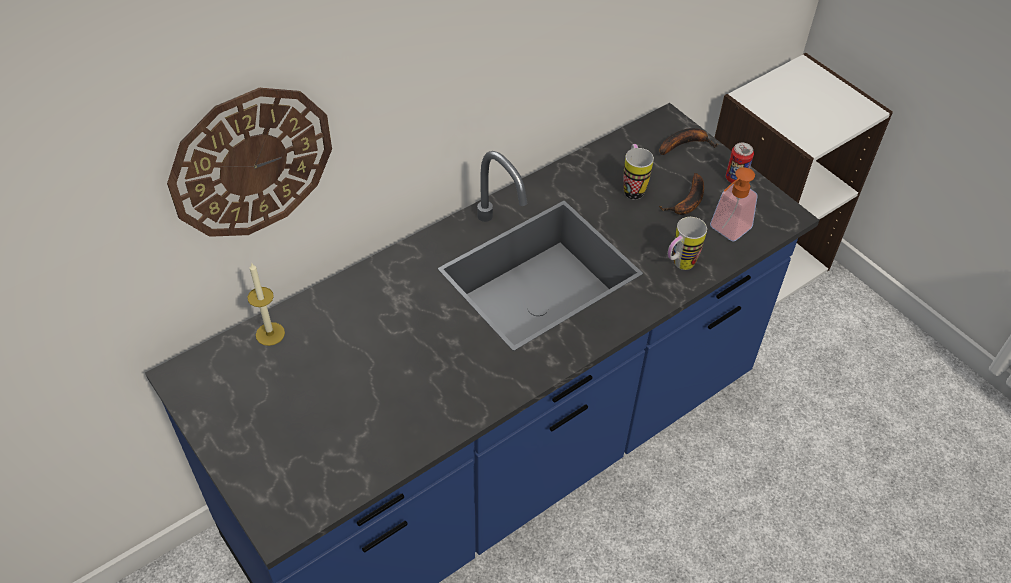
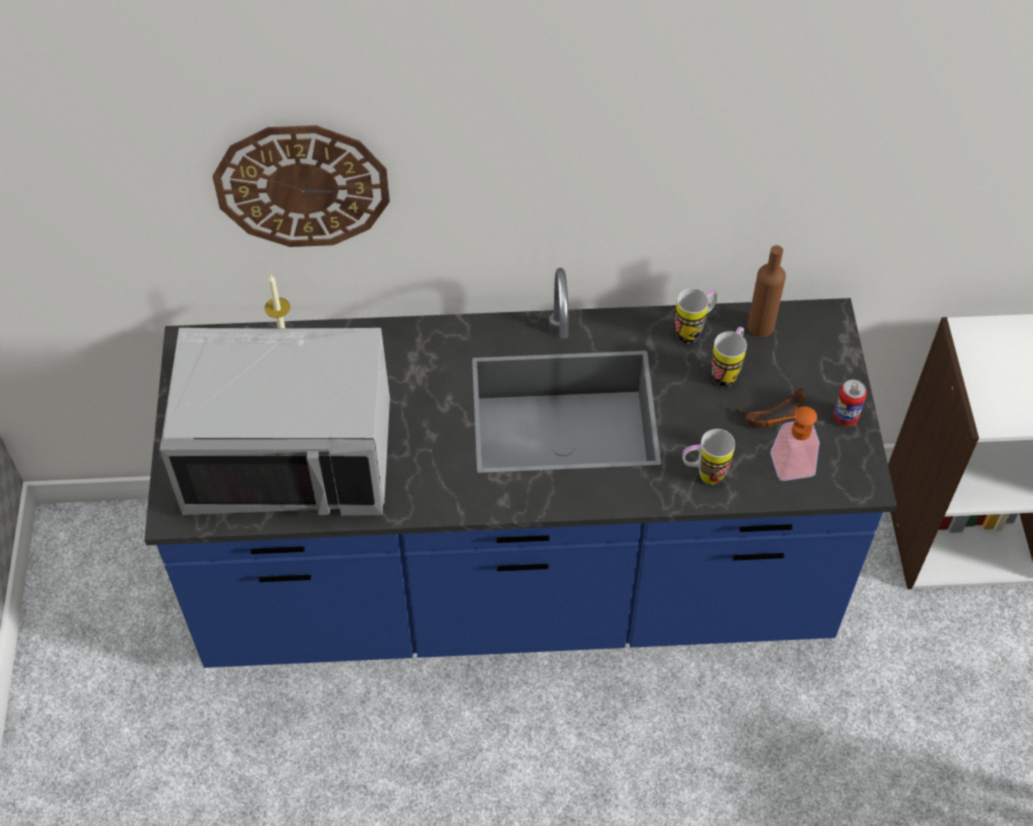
camera: 35 degrees right, 5 degrees up
(346, 418) = (290, 454): none -> grey microwave
(585, 171) = (694, 331): none -> mug
(628, 147) = (760, 326): none -> brown bottle
(685, 144) = (825, 352): banana -> none

